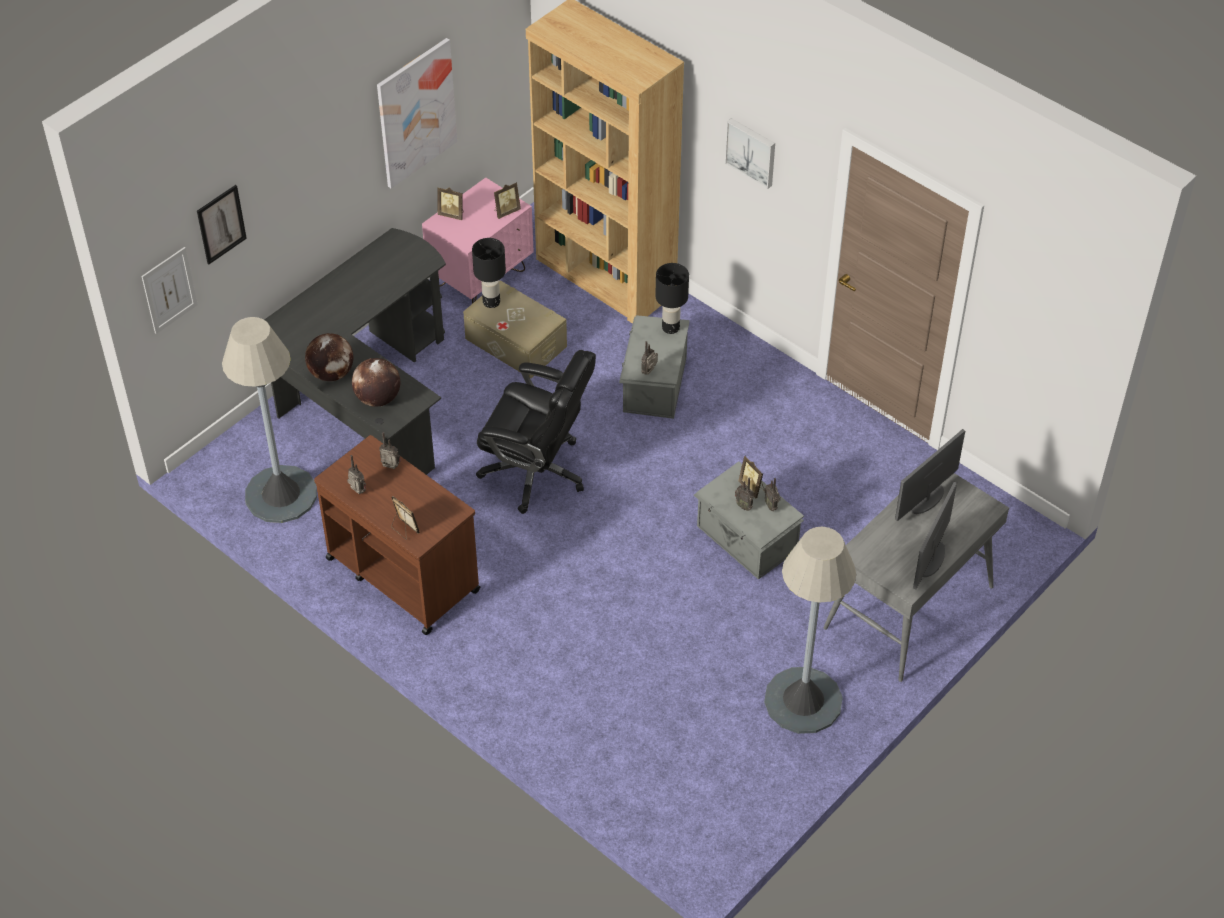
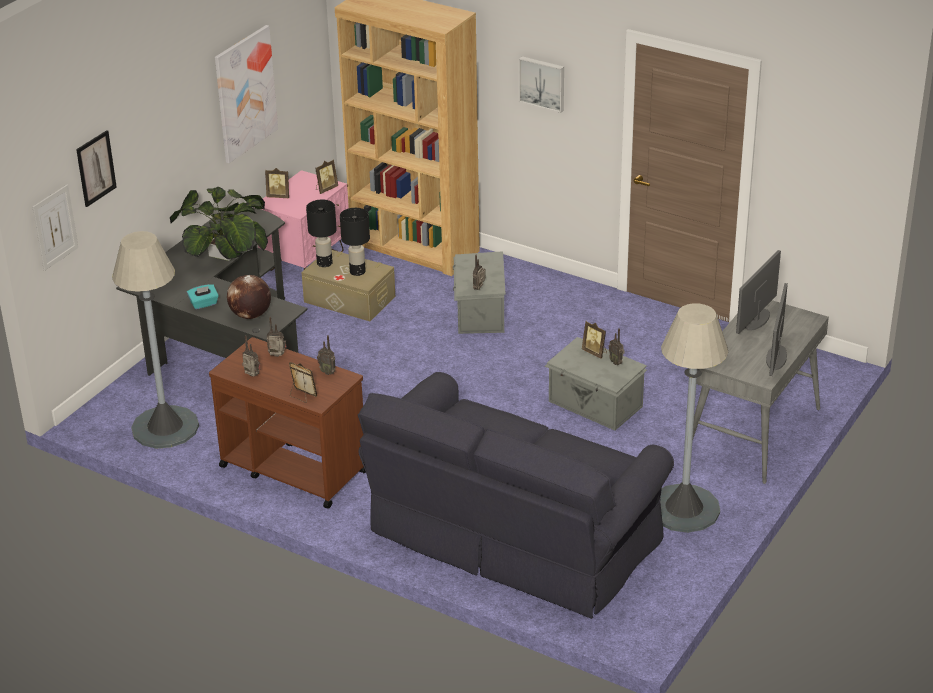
camera: 10 degrees left, 15 degrees down
(332, 373) = (204, 304): globe -> turquoise tissue box
(370, 300) = (224, 252): none -> potted plant
(537, 472) = (394, 383): black office chair -> none
(610, 706) = (512, 537): none -> black sofa
(670, 328) = (488, 258): black table lamp -> black table lamp (357, 272)
(744, 506) = (592, 365): radio -> radio (328, 372)

